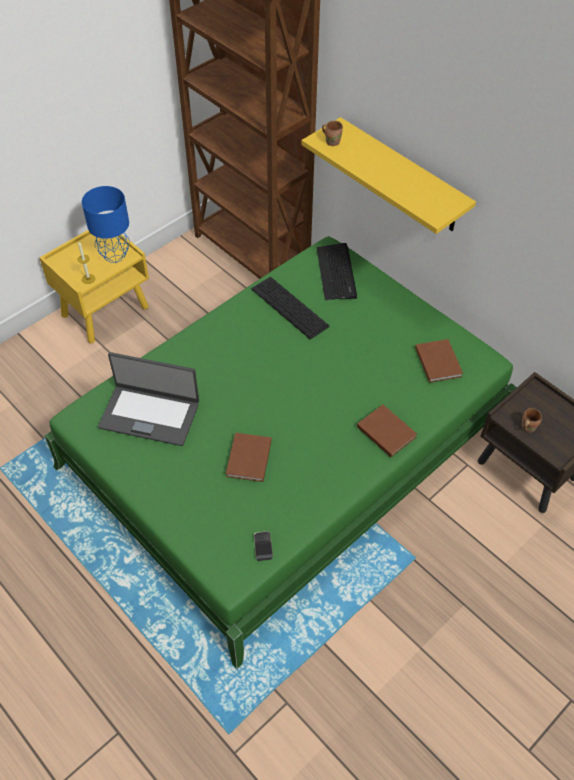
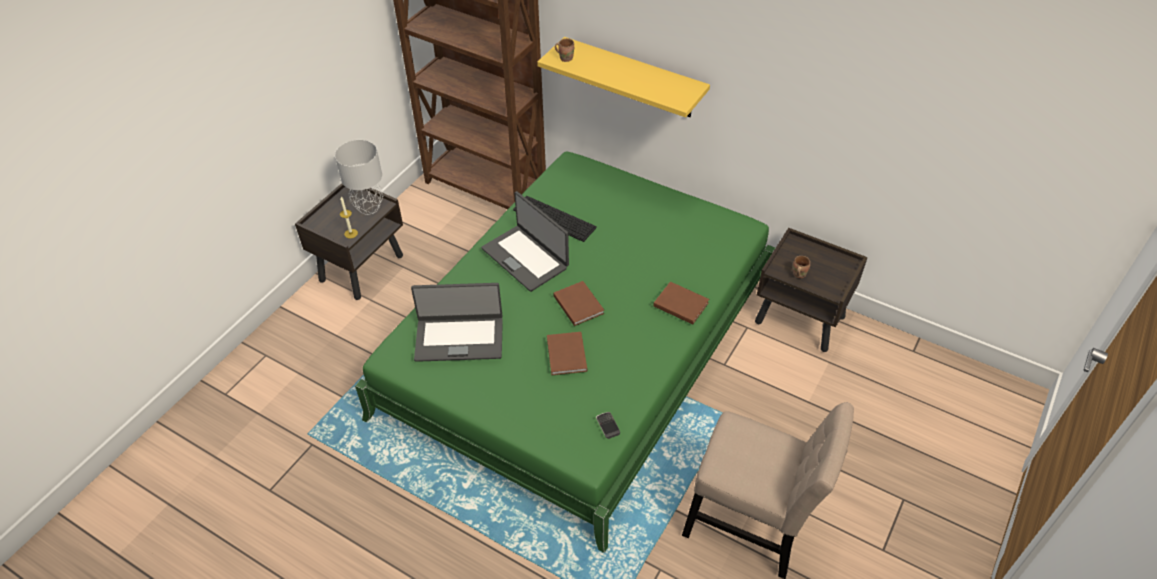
camera: 15 degrees left, 5 degrees down
(106, 311) = (362, 267): yellow nightstand -> brown nightstand
(114, 256) = (369, 208): blue table lamp -> grey table lamp
(245, 343) = (526, 257): none -> laptop
(336, 272) = (585, 180): keyboard -> none
(396, 683) = (751, 526): none -> beige chair
(438, 361) = (704, 235): brown book -> brown book (578, 303)

